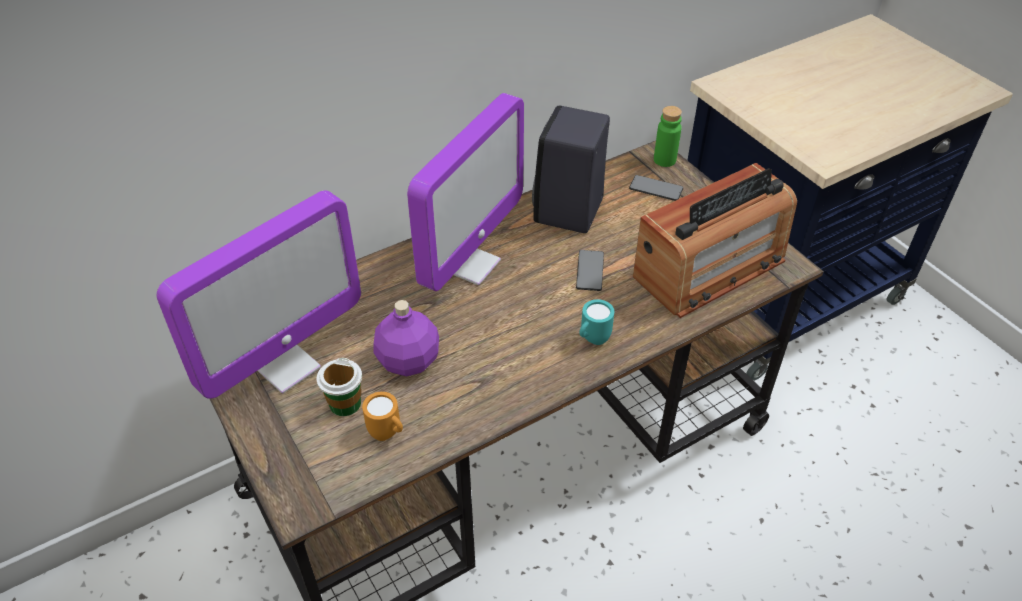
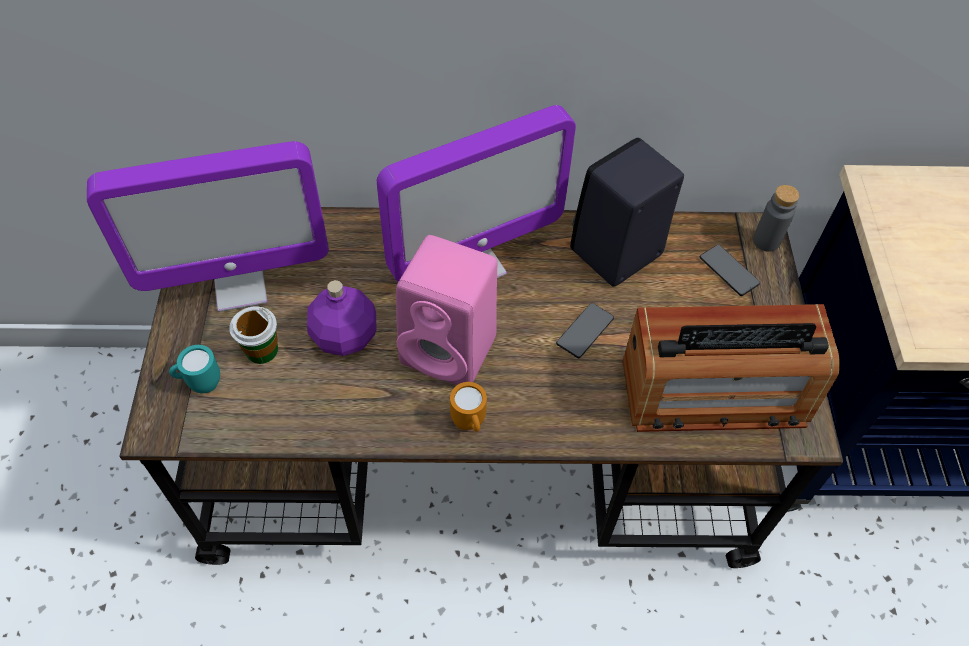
camera: 30 degrees right, 10 degrees up
(388, 434) = (274, 401): orange mug -> orange mug (469, 424)
(502, 330) = (451, 350): none -> pink speaker
(592, 340) = (529, 408): turquoise mug -> turquoise mug (200, 384)
(664, 160) = (766, 241): green bottle -> grey bottle

